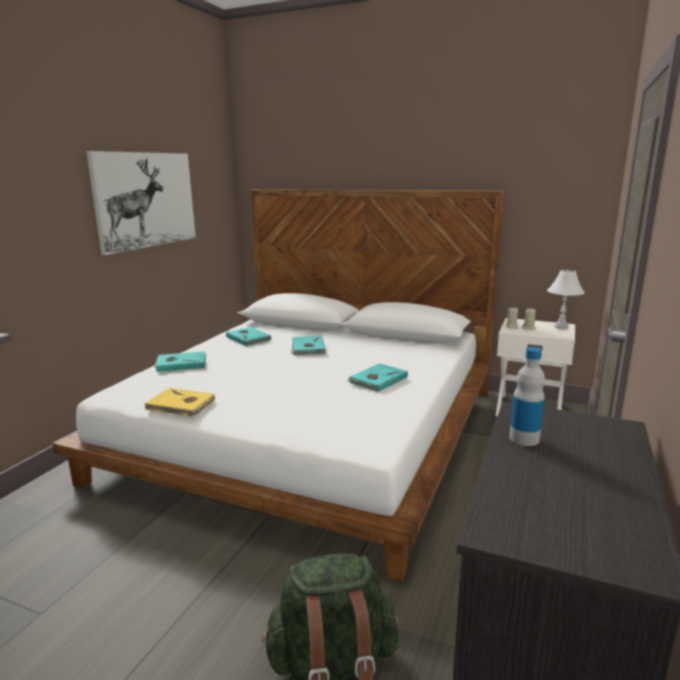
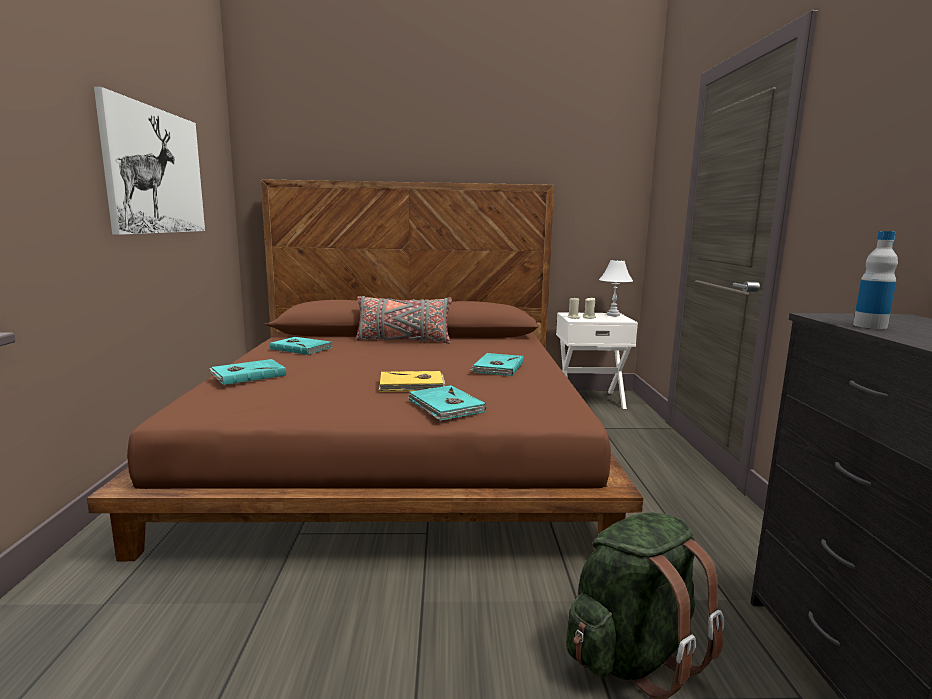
camera: 25 degrees left, 5 degrees down
(180, 405) = (301, 411): yellow book -> yellow book (412, 385)
(307, 348) = (384, 350): turquoise book -> turquoise book (445, 406)
(310, 432) = (397, 448): white bed -> brown bed
(337, 337) = (403, 341): none -> grey pillow

